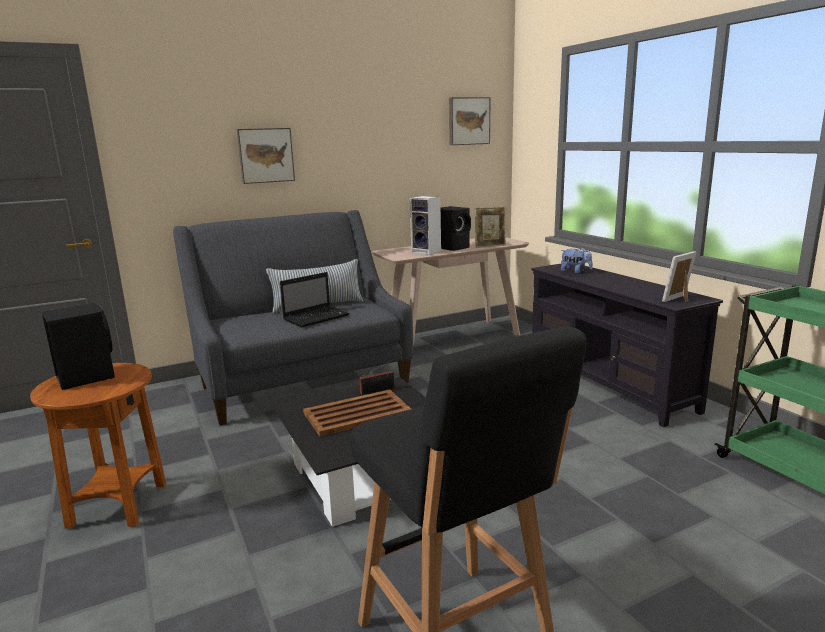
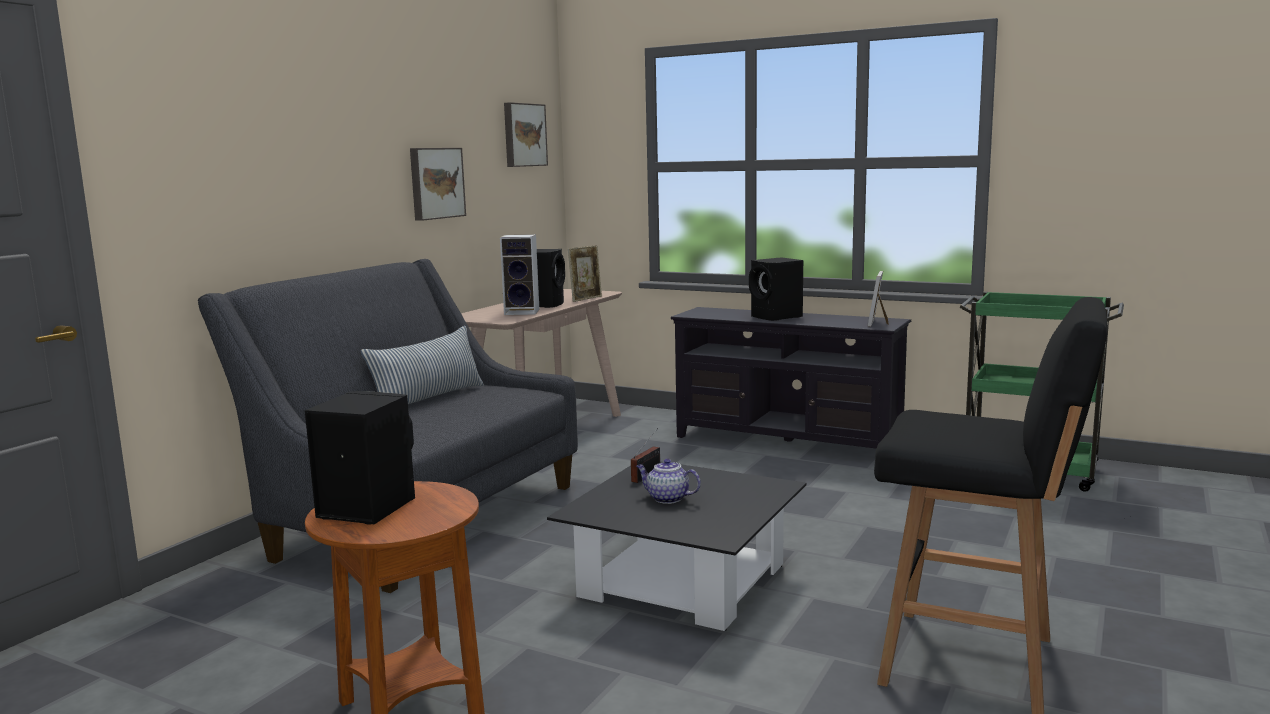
camera: 35 degrees left, 5 degrees down
(265, 155) = (310, 178): picture -> picture (435, 183)
(317, 317) = (464, 410): laptop -> none
(356, 414) = (667, 498): brown tray -> teapot
(575, 272) = (728, 314): plush toy -> none
(607, 280) = (777, 317): none -> black speaker

